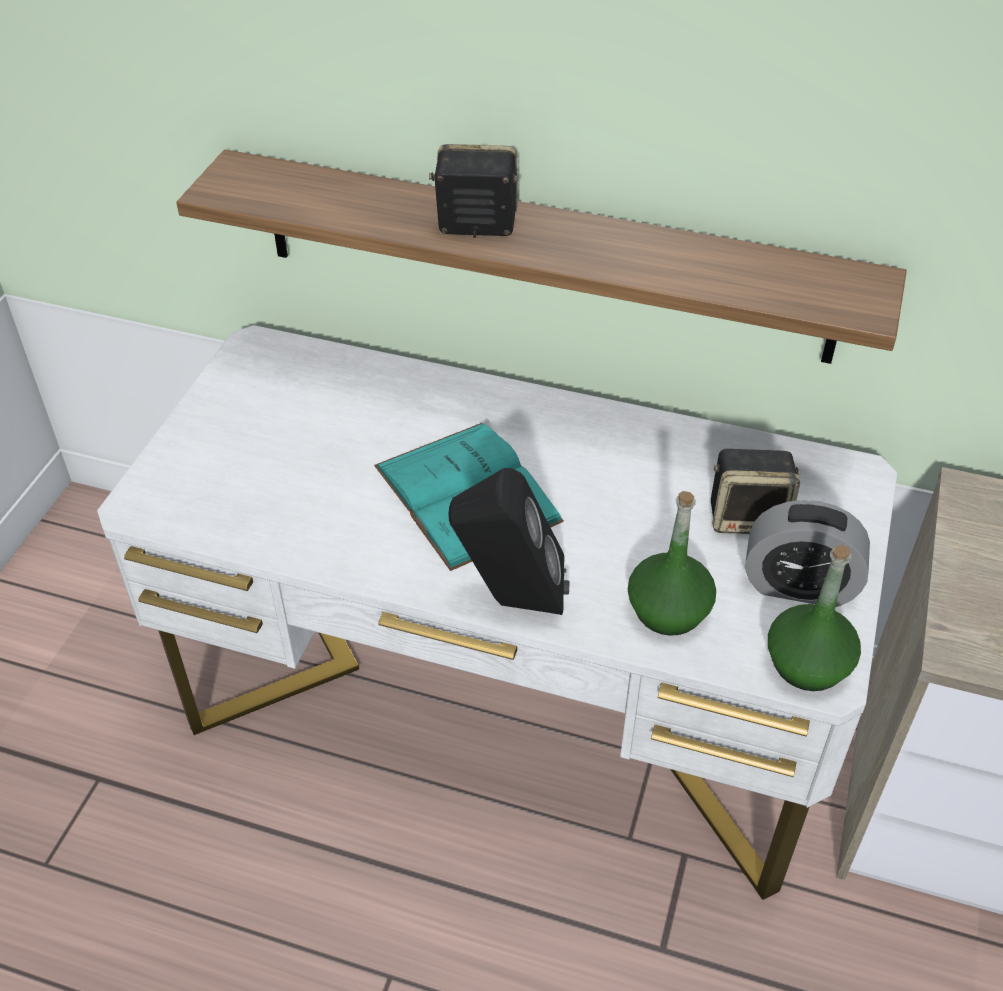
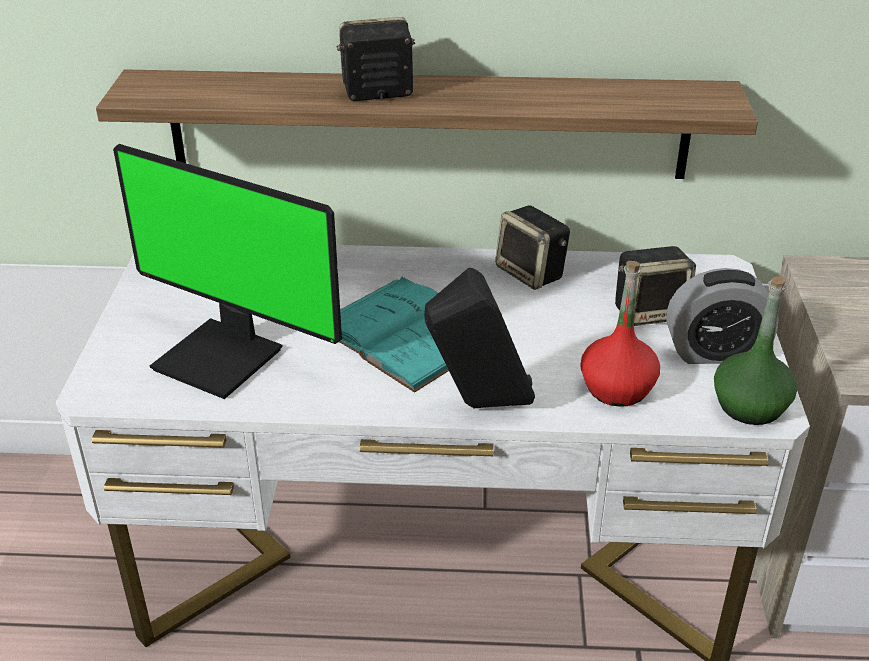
camera: 15 degrees left, 10 degrees down
(273, 488) = (223, 357): none -> monitor
(636, 440) = (532, 273): none -> speaker
(668, 610) = (617, 388): green bottle -> red bottle

